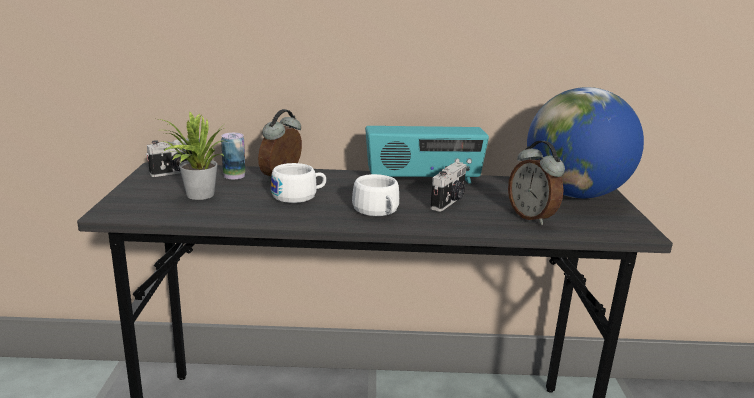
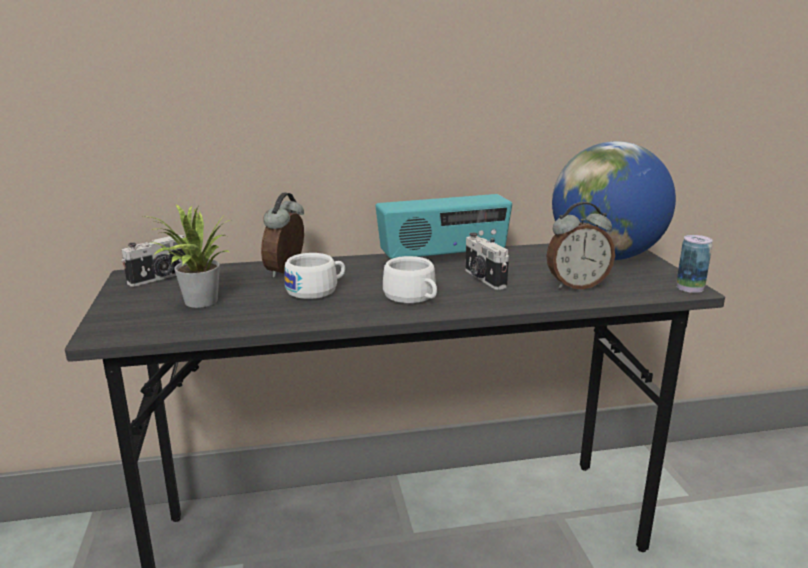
camera: 10 degrees left, 0 degrees up
(234, 176) = (230, 275): can -> can (690, 288)
(449, 202) = (483, 279): camera -> camera turned 135 degrees clockwise
(532, 217) = (576, 285): alarm clock -> alarm clock turned 60 degrees counterclockwise

